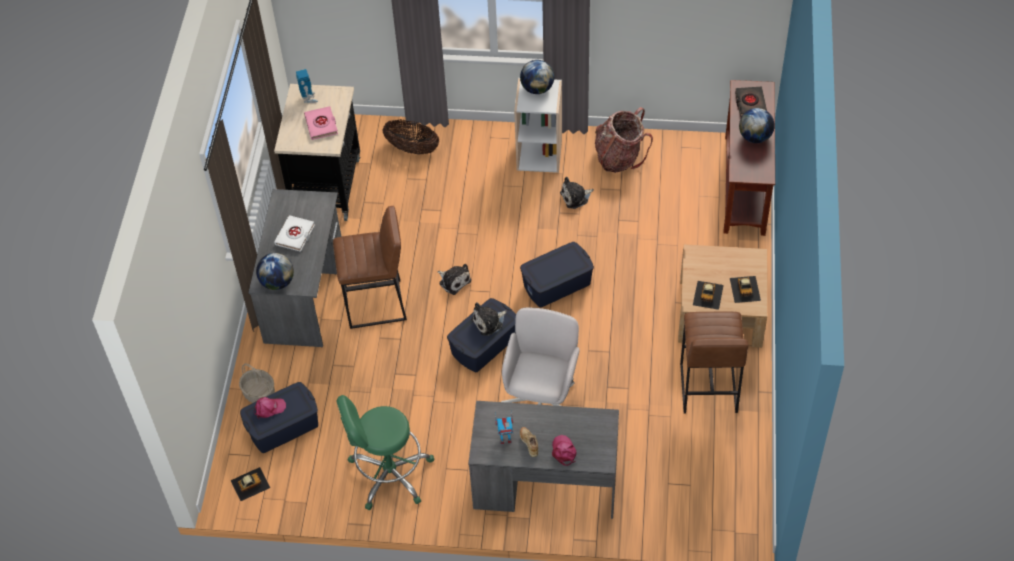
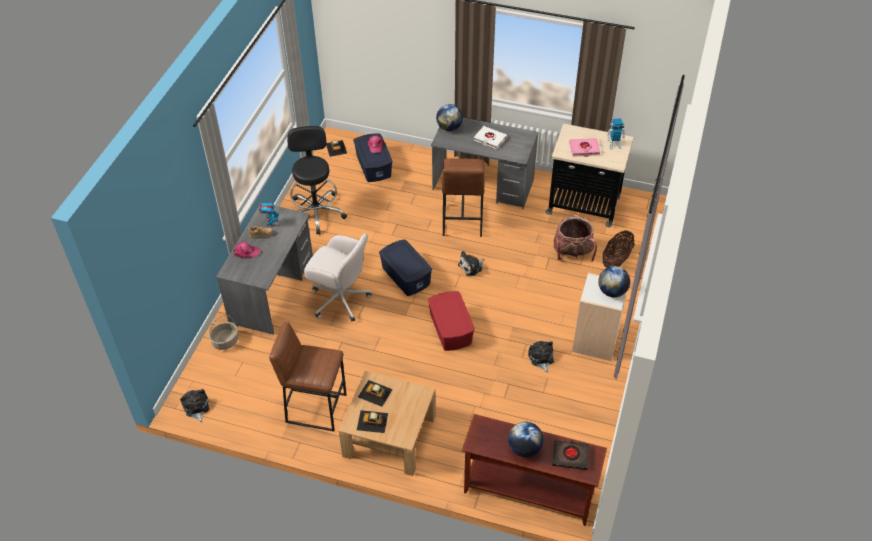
camera: 100 degrees right, 5 degrees down
(259, 393) = (404, 157): basket -> basket (225, 342)
(389, 474) = (316, 211): green stool -> black stool
(489, 322) = (409, 264): plush toy -> plush toy (196, 408)
(557, 284) = (450, 329): blue storage box -> red storage box
(619, 157) = (582, 399): backpack -> backpack (572, 253)

